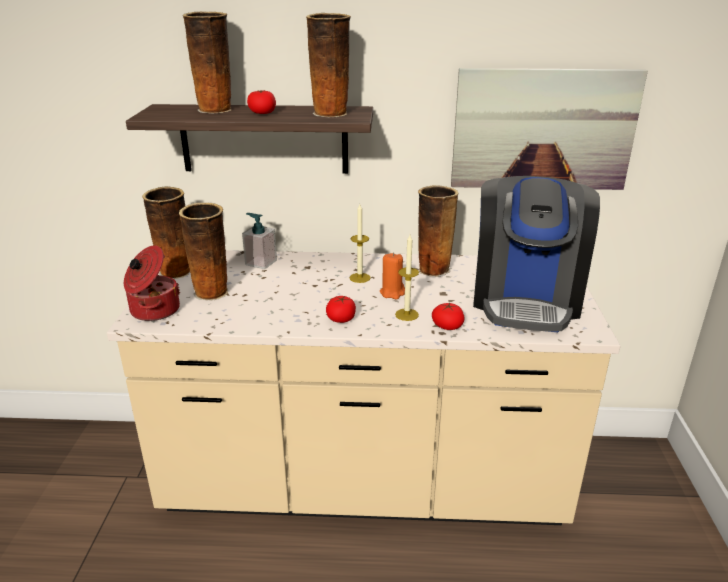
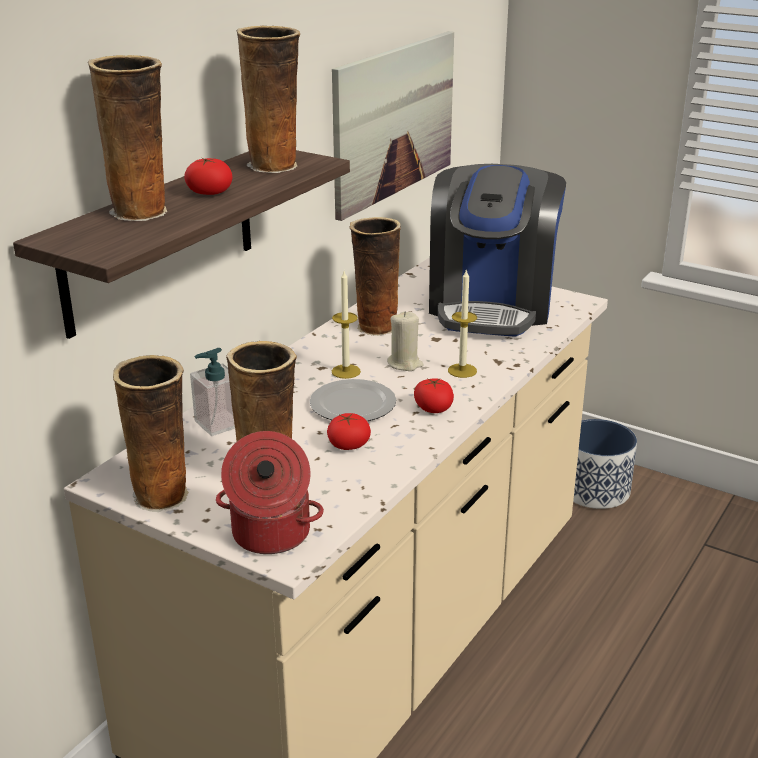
camera: 60 degrees left, 0 degrees up
(318, 292) = (352, 405): none -> plate
(392, 293) = (405, 364): orange candle -> beige candle
(447, 326) = (506, 358): tomato -> tomato (348, 445)
(526, 299) = (491, 305): coffee machine -> coffee machine turned 60 degrees clockwise
(658, 538) = (595, 490): none -> planter

